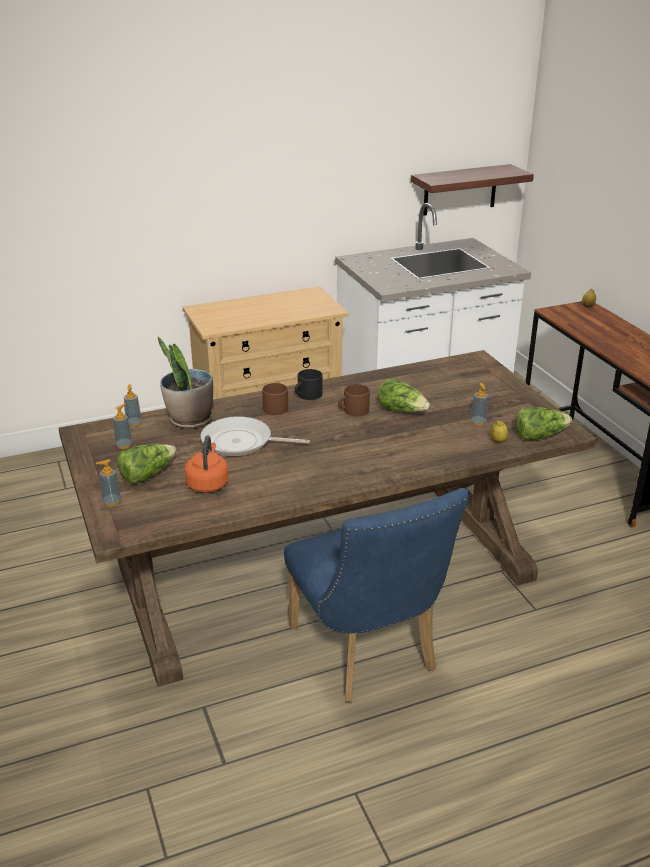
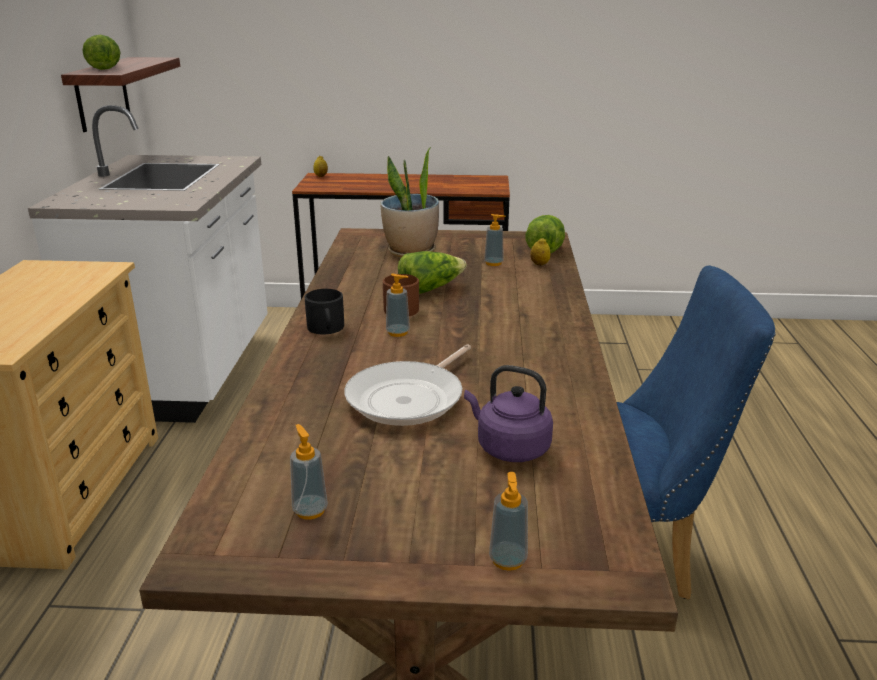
camera: 65 degrees left, 5 degrees down
(134, 423) = (241, 485): soap dispenser -> soap dispenser (398, 332)
(147, 474) = (439, 502): lettuce -> lettuce (104, 67)
(190, 420) = (293, 427): potted plant -> potted plant (411, 252)
(208, 483) = (509, 448): orange kettle -> purple kettle
(277, 407) = (335, 354): brown mug -> none

